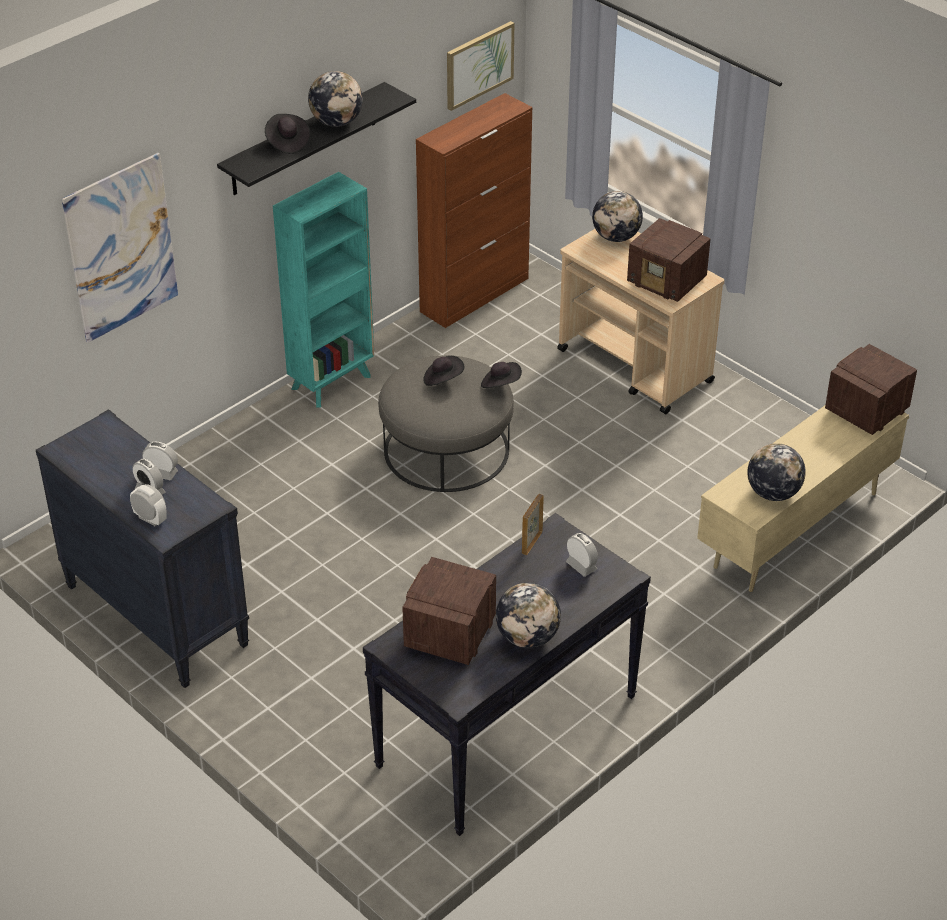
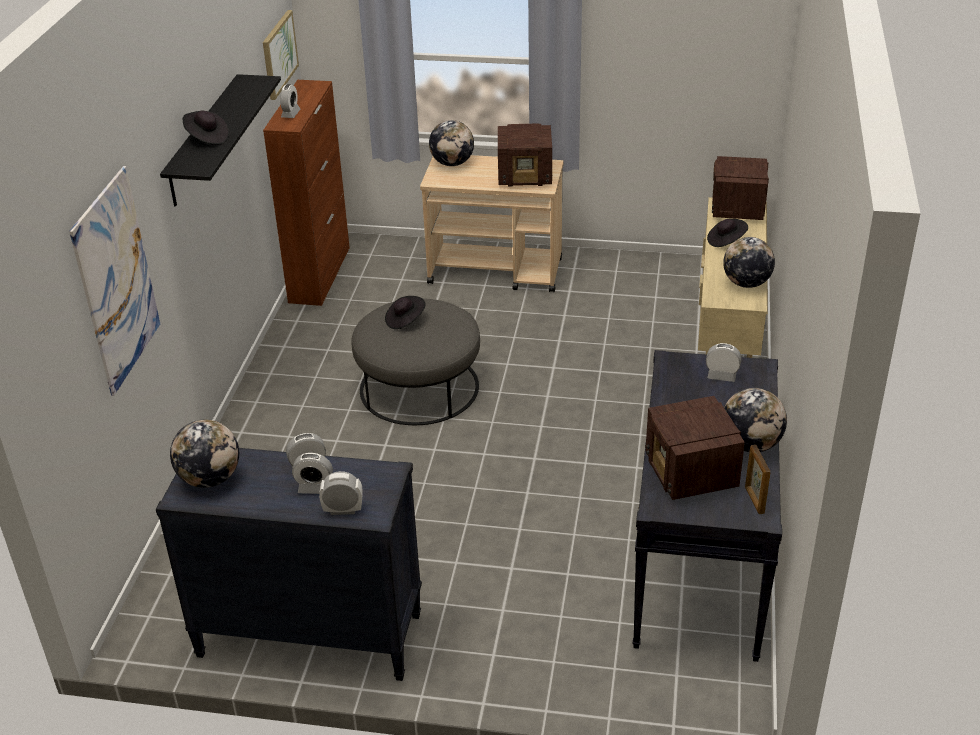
camera: 35 degrees left, 5 degrees down
(332, 381) = (269, 381): turquoise bookcase -> none
(336, 122) = (233, 111): globe -> globe (210, 479)
(456, 130) = (290, 114): none -> alarm clock
(501, 384) = (454, 305): black hat -> black hat (726, 241)
(531, 542) = (665, 378): picture frame -> picture frame (754, 500)

